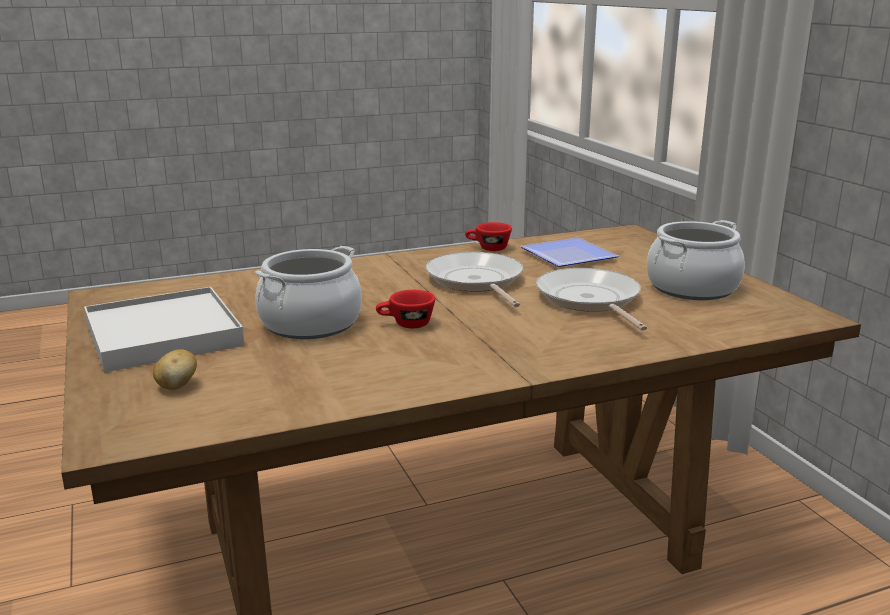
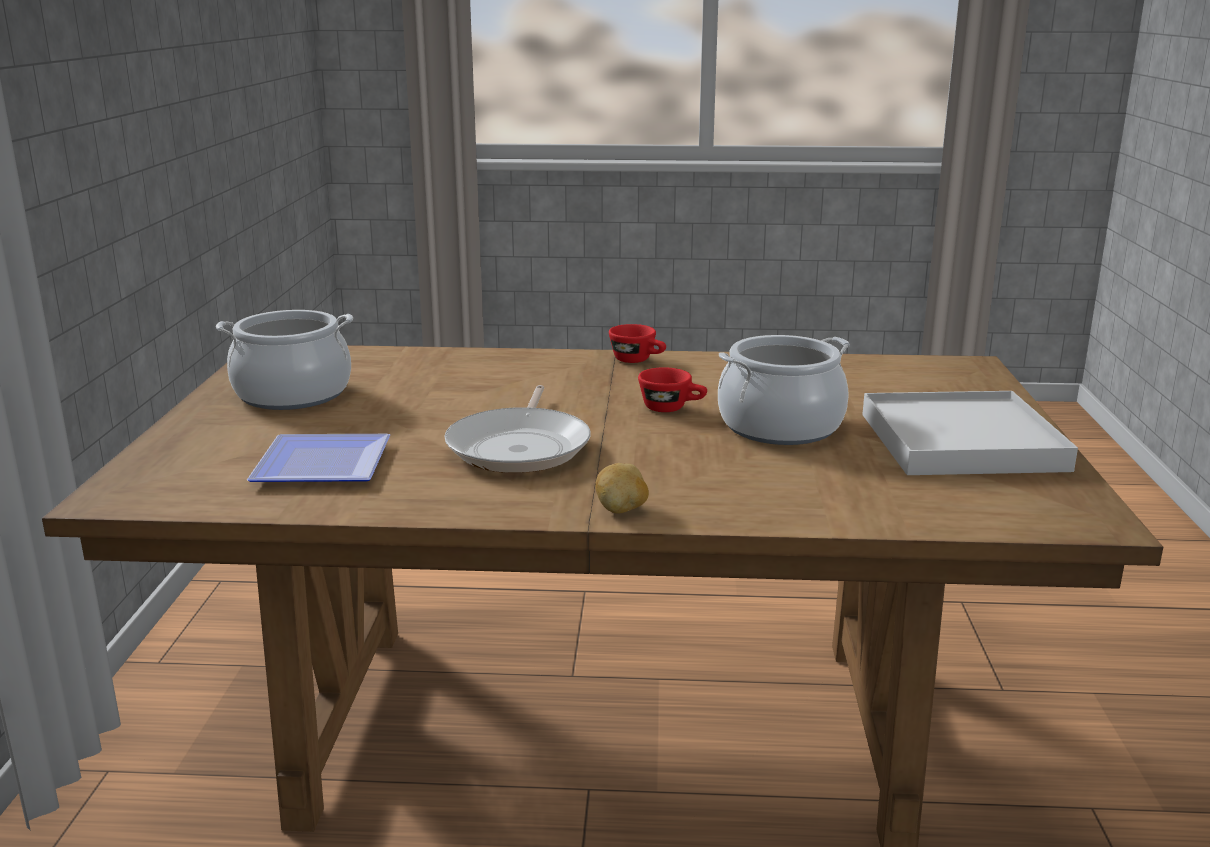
camera: 155 degrees left, 0 degrees up
(177, 386) = (927, 390): potato -> potato (621, 509)
(488, 248) = (407, 505): red cup -> red cup (638, 360)
(590, 300) = (433, 400): frying pan -> none

